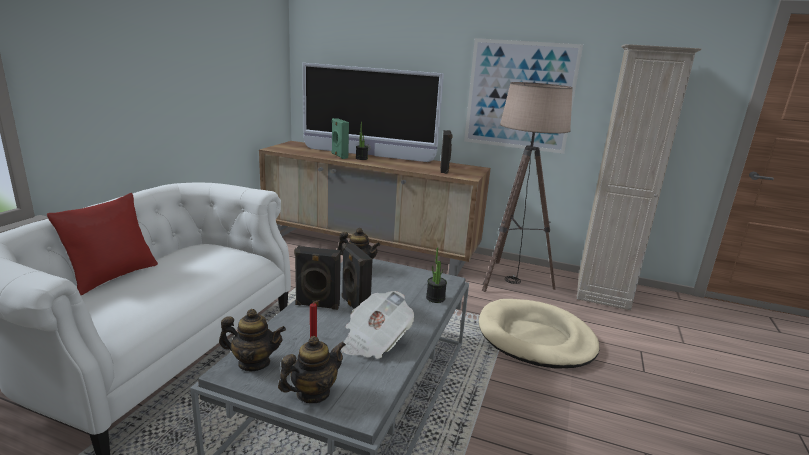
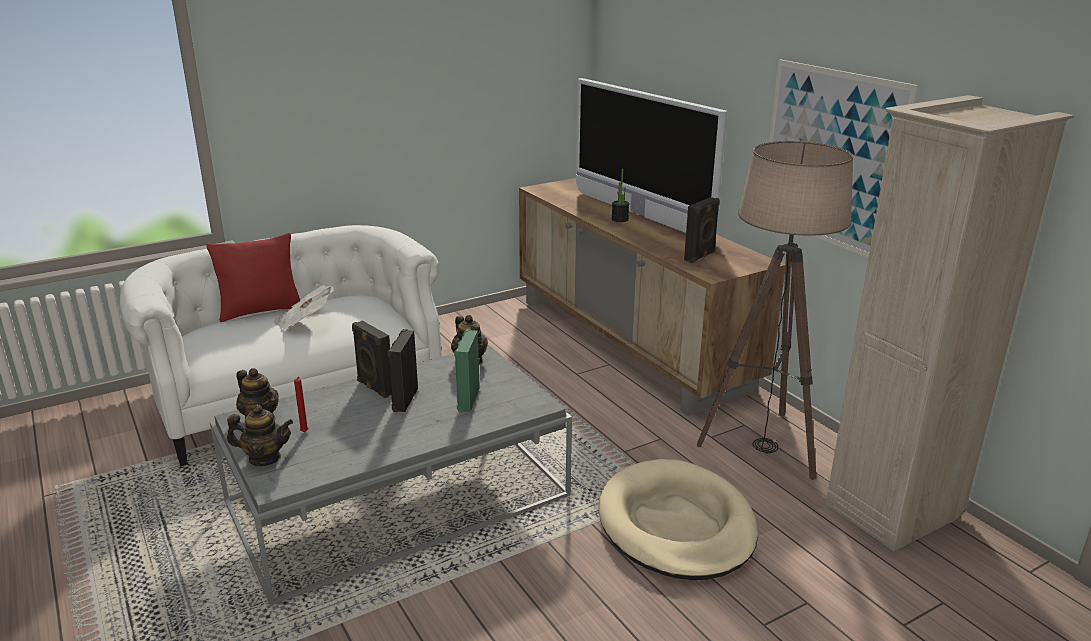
camera: 40 degrees right, 5 degrees up
(339, 156) = (598, 211): green speaker -> green speaker (467, 399)
(374, 341) = (370, 437): newspaper -> newspaper (304, 322)
(435, 298) = (492, 419): potted plant -> none

